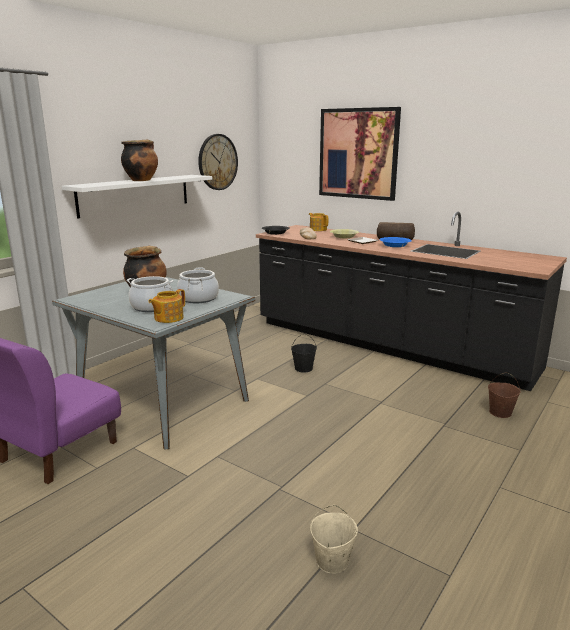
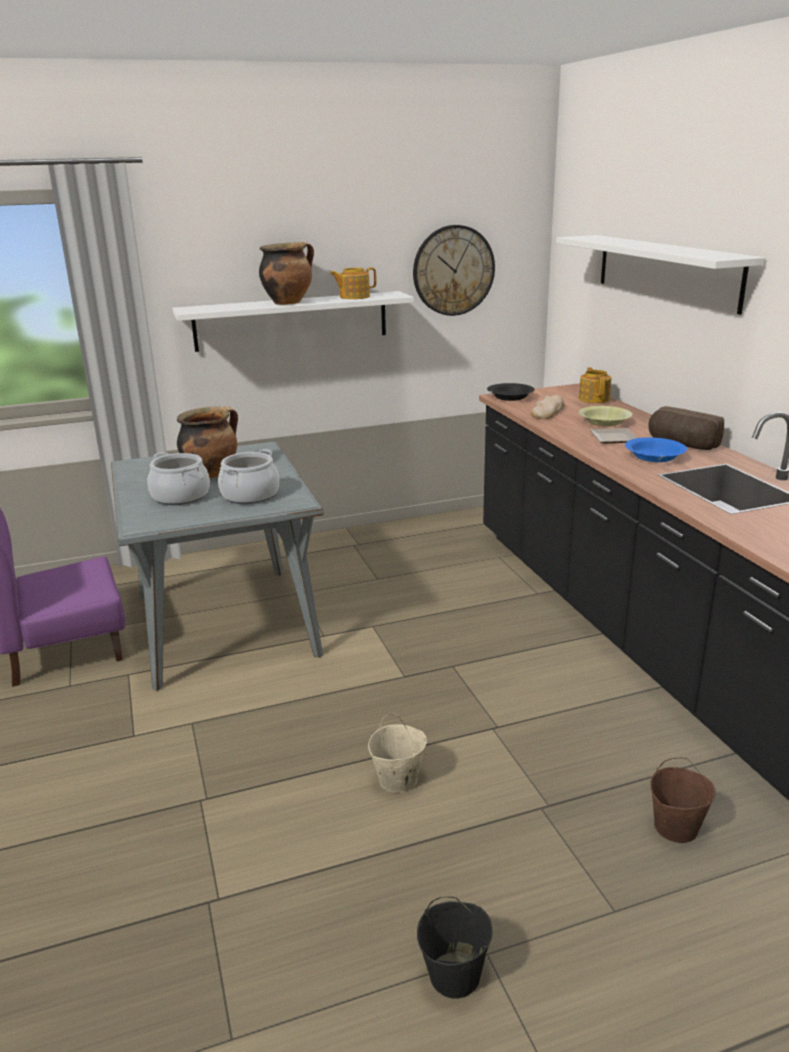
camera: 35 degrees right, 5 degrees up
(168, 318) = (166, 519): teapot -> teapot (354, 297)
(303, 368) = (454, 630): black bucket -> black bucket (455, 974)
(332, 561) = (132, 929): beige bucket -> beige bucket (397, 780)
(358, 153) = (666, 271): picture -> white shelf

